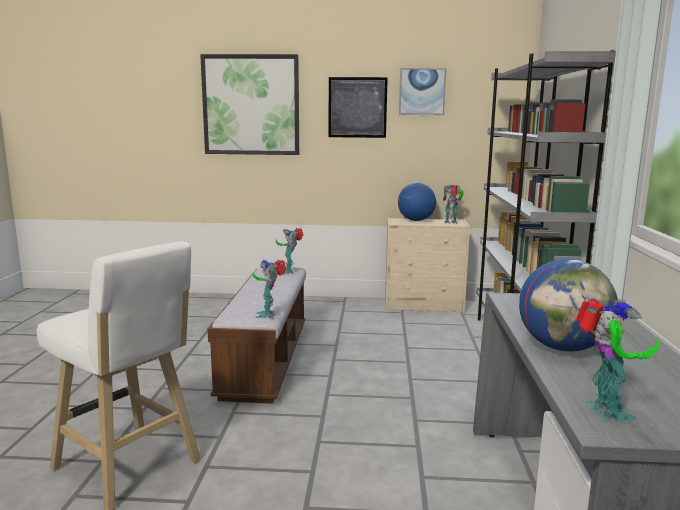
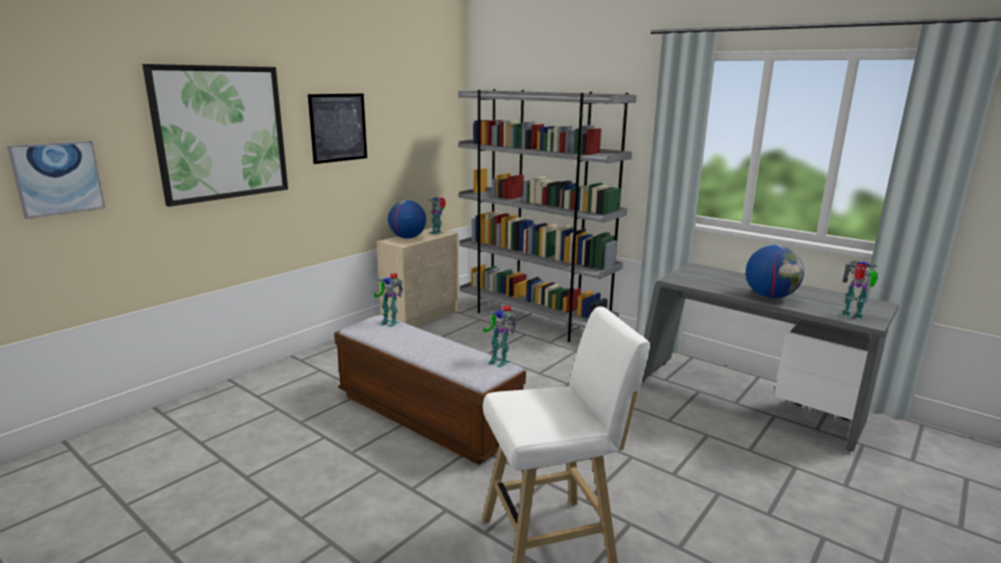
camera: 55 degrees left, 5 degrees up
(422, 91) = (391, 107): picture -> picture (58, 178)

